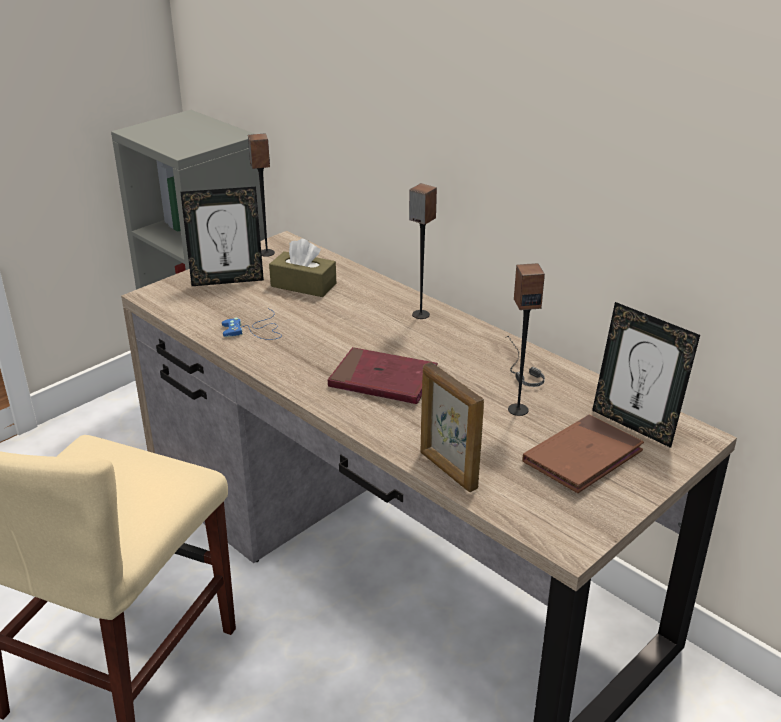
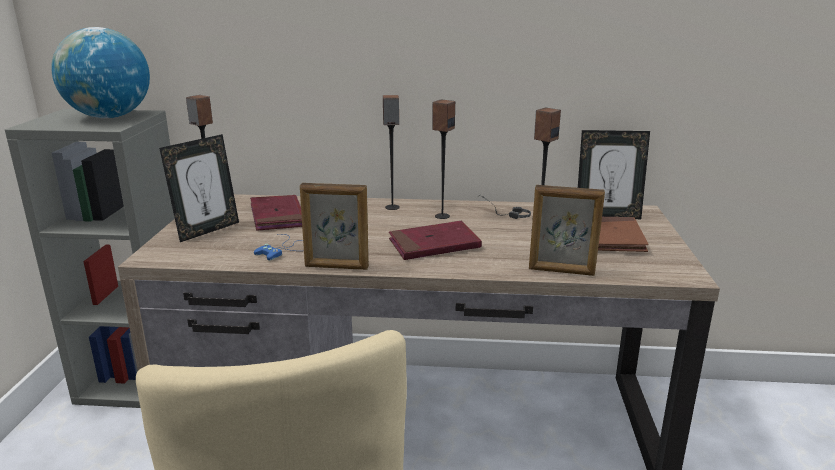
camera: 40 degrees left, 10 degrees down
(201, 134) = (109, 117): none -> globe
(263, 368) = (336, 267): none -> picture frame
(303, 285) = (277, 216): brown tissue box -> red book
(450, 346) = (442, 216): none -> speaker

